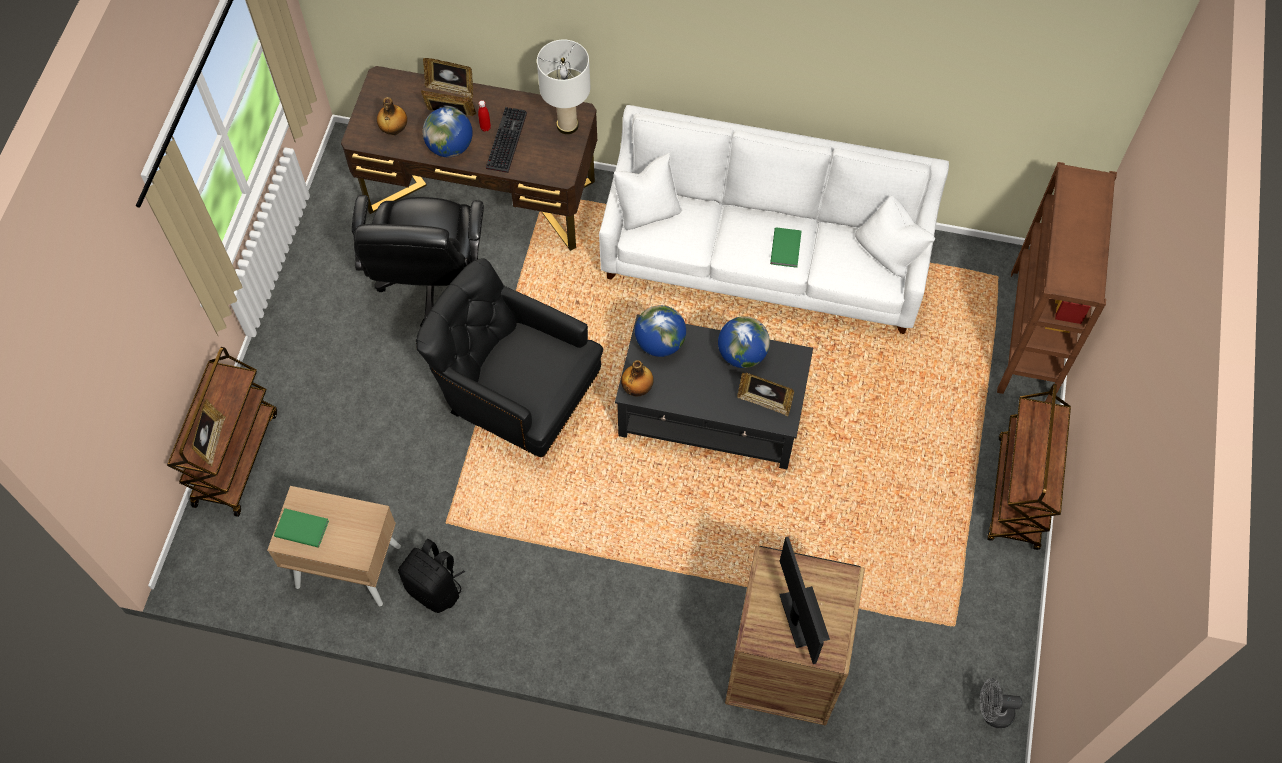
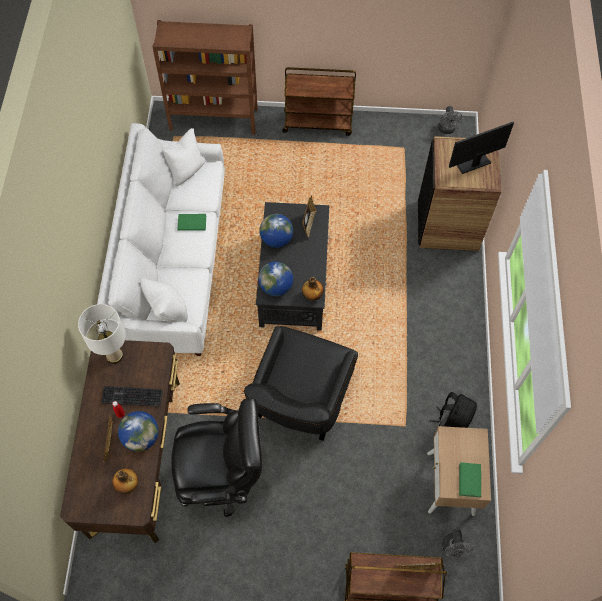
camera: 100 degrees left, 0 degrees up
(259, 549) = (453, 549): none -> grey fan
(450, 88) = (82, 449): picture frame -> none

